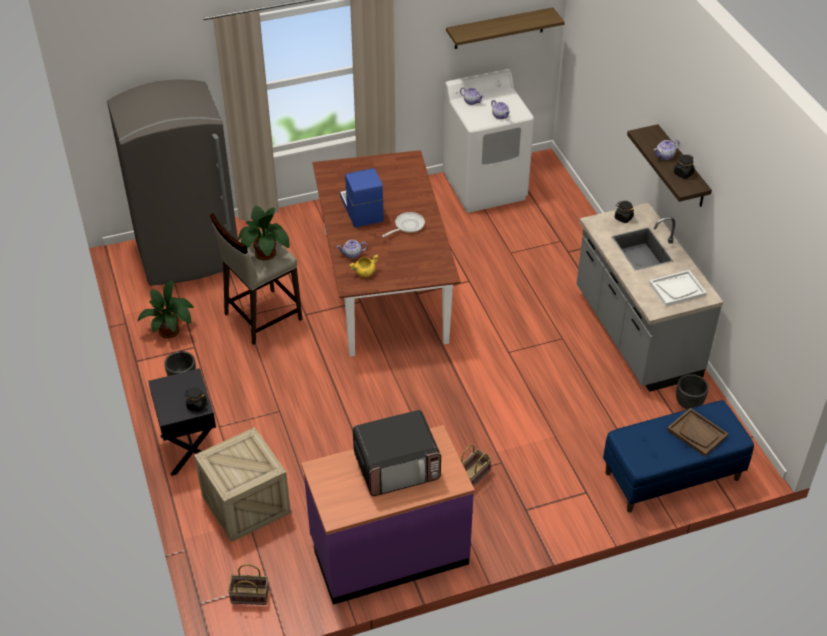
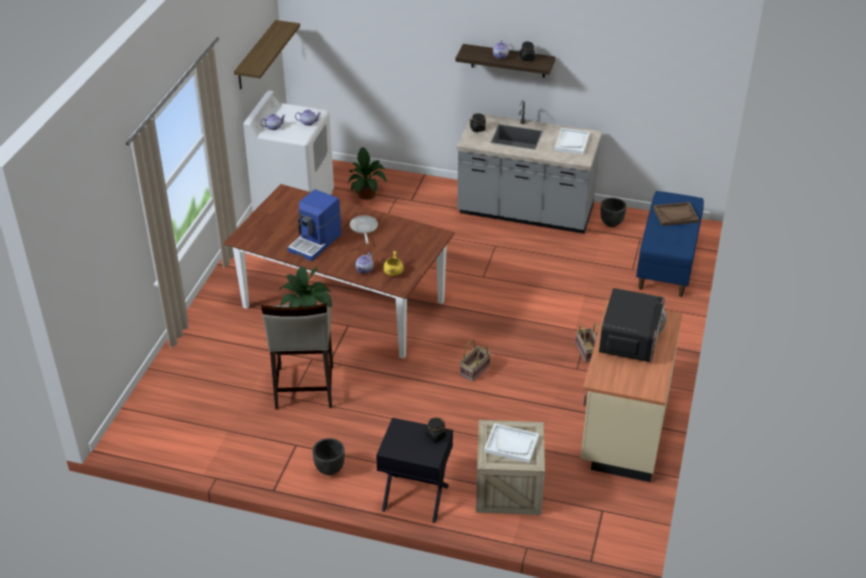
camera: 55 degrees left, 5 degrees down
(171, 330) = (259, 451): potted plant -> potted plant (367, 193)
(189, 255) = (174, 400): grey fridge -> none
(240, 463) = (511, 444): none -> white tray
(248, 596) = (605, 527): basket -> basket (474, 371)
(361, 209) = (316, 242): coffee machine -> coffee machine turned 75 degrees counterclockwise
(388, 551) = (623, 428): purple counter -> beige counter

